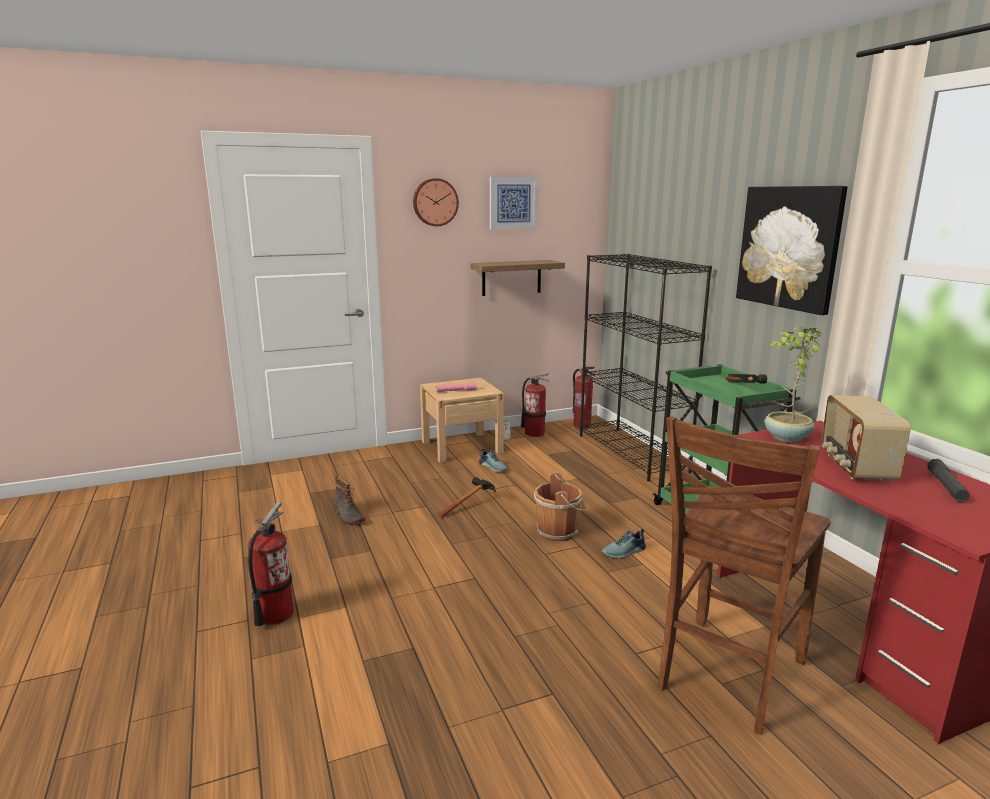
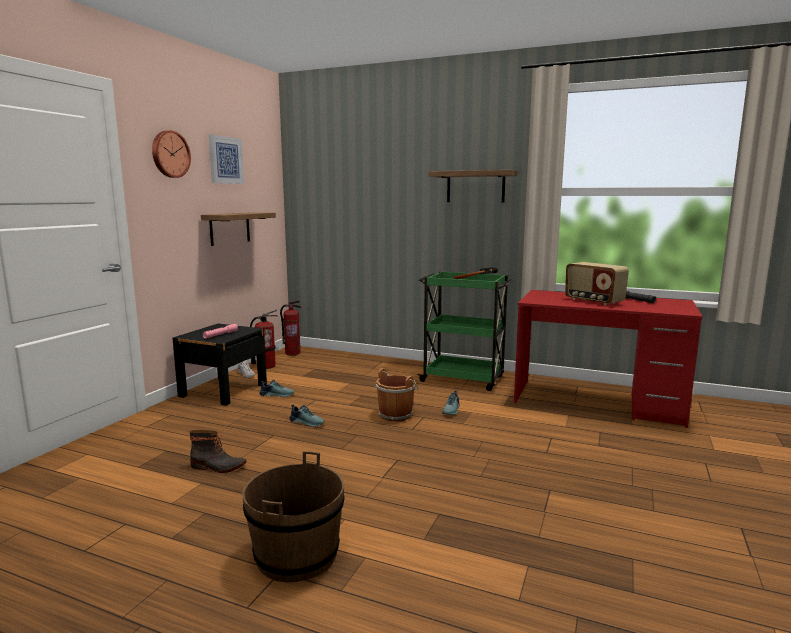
camera: 45 degrees left, 5 degrees down
(274, 614) = (296, 555): fire extinguisher -> brown bucket
(461, 447) = (223, 390): beige nightstand -> black nightstand
(470, 505) = (307, 422): hammer -> shoe
(632, 453) = (356, 359): black bookcase -> none
(727, 674) = (593, 441): brown chair -> none
(785, 438) = (540, 298): potted plant -> none
(789, 247) = (475, 187): picture -> shelf

